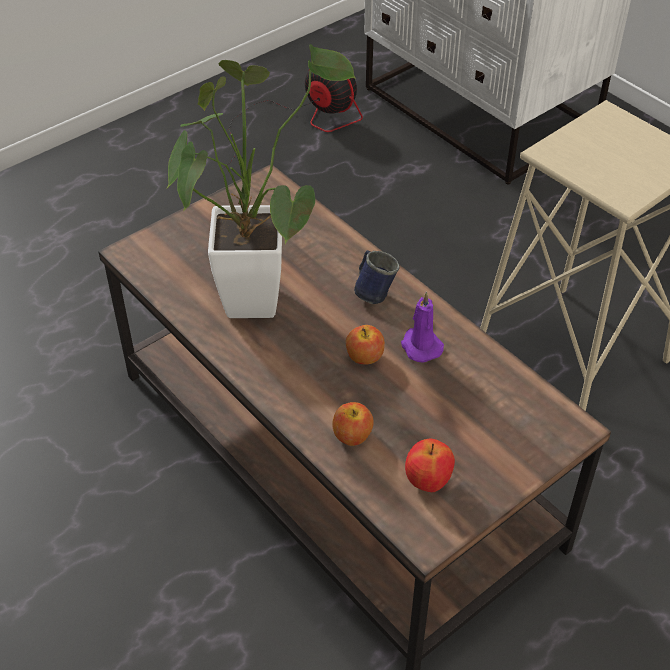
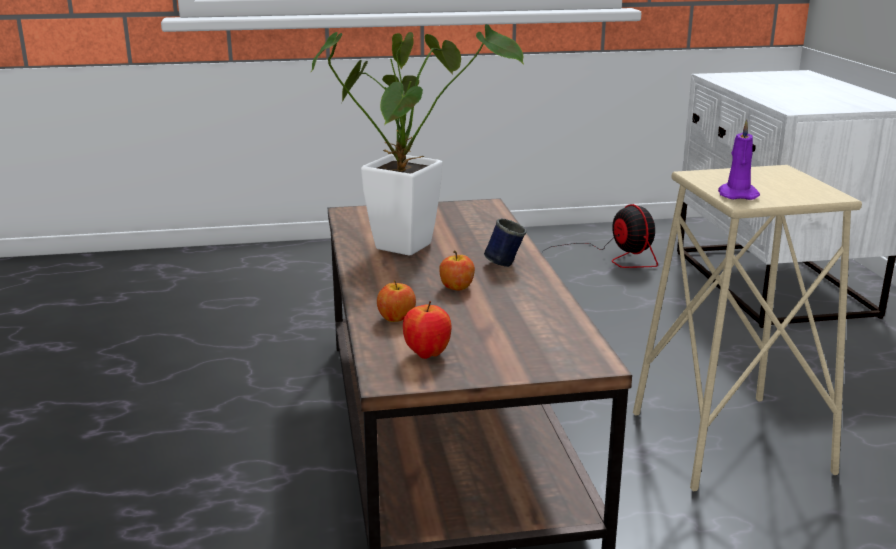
camera: 30 degrees right, 25 degrees down
(420, 346) = (510, 293): purple candle -> purple candle (737, 195)

